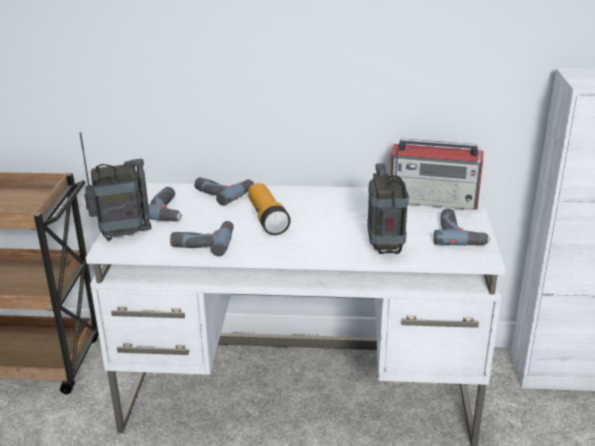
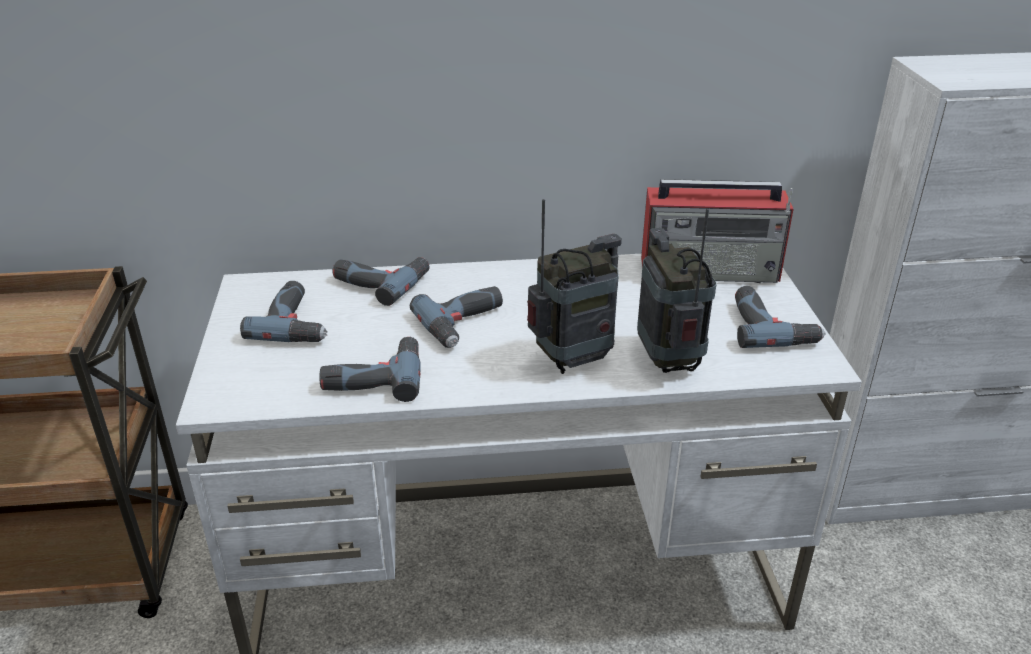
camera: 10 degrees left, 5 degrees up
(122, 235) = (231, 376): radio -> radio (574, 361)
(267, 219) = (466, 324): flashlight -> power drill

